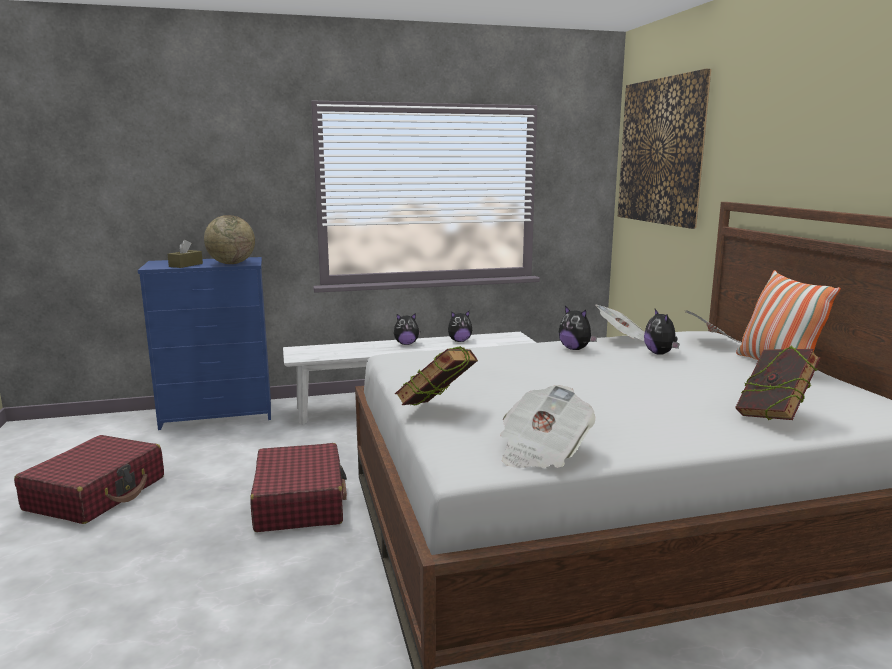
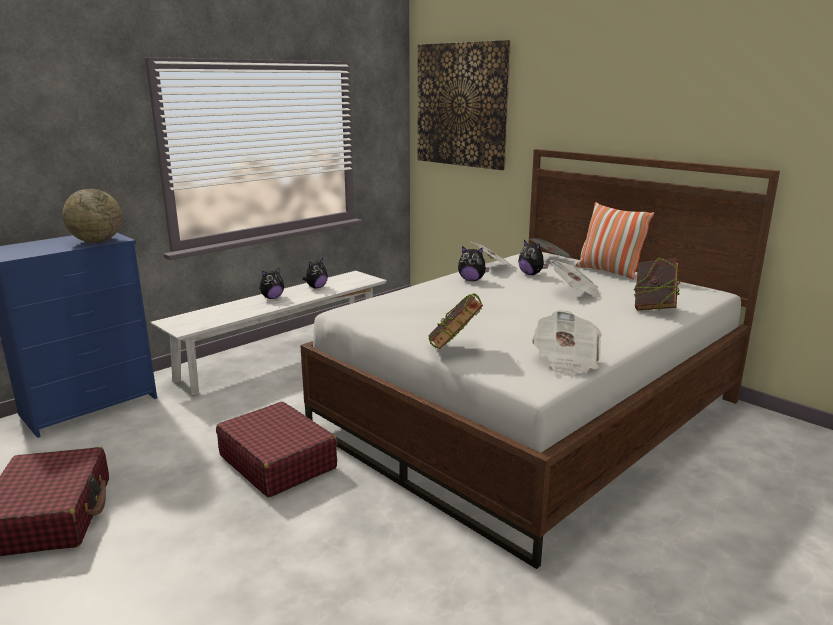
camera: 30 degrees left, 5 degrees up
(186, 265) = (45, 249): brown tissue box -> none
(685, 382) = (576, 293): none -> newspaper

